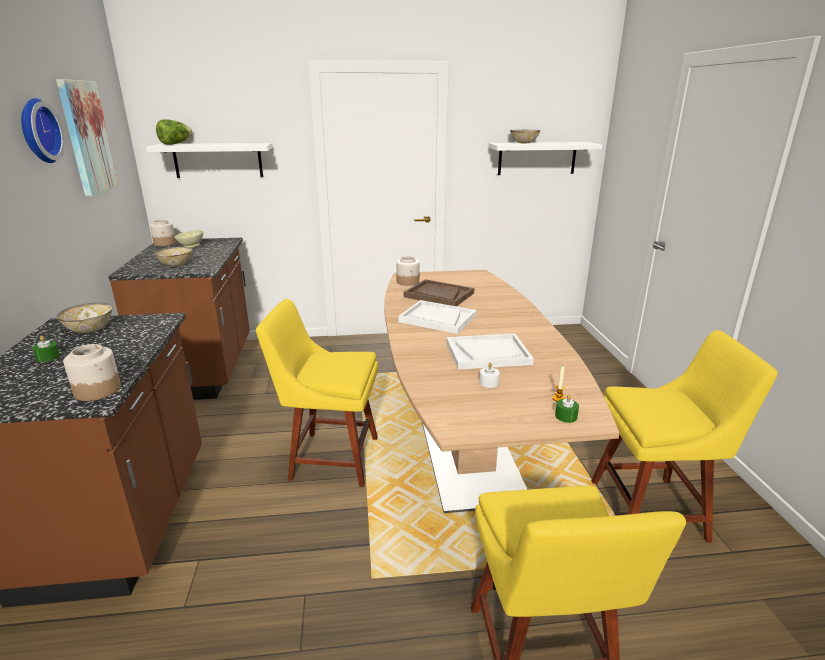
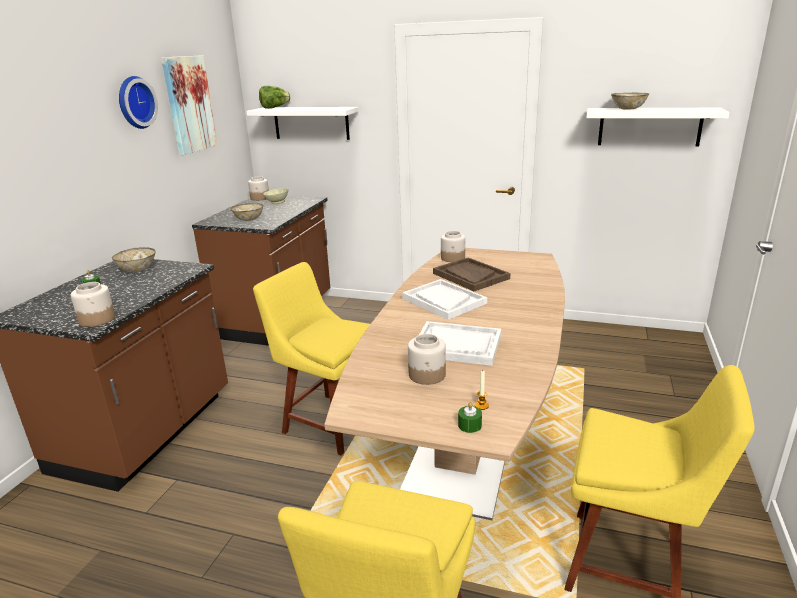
camera: 25 degrees right, 0 degrees up
(488, 383) = (427, 375): white candle -> jar

